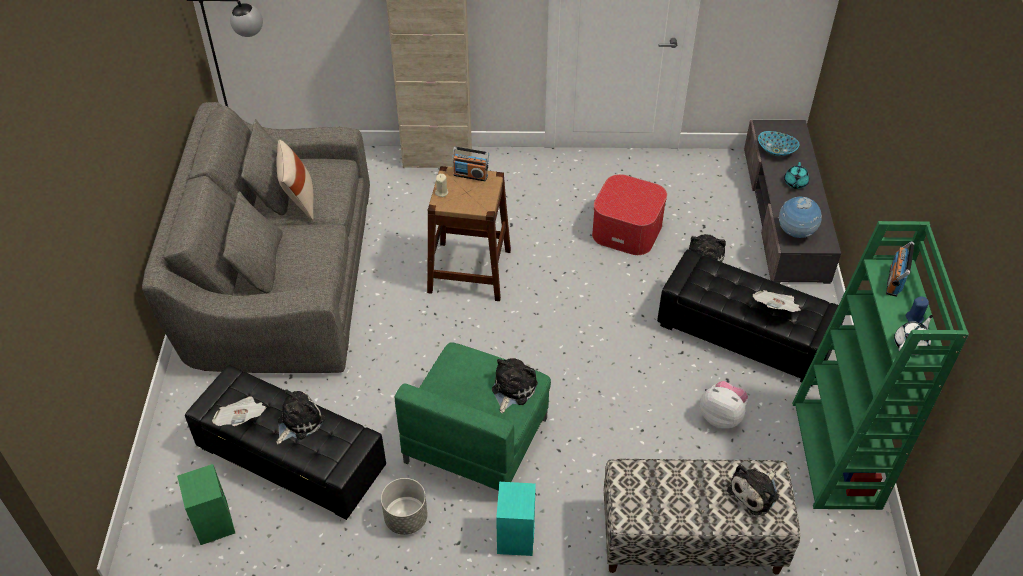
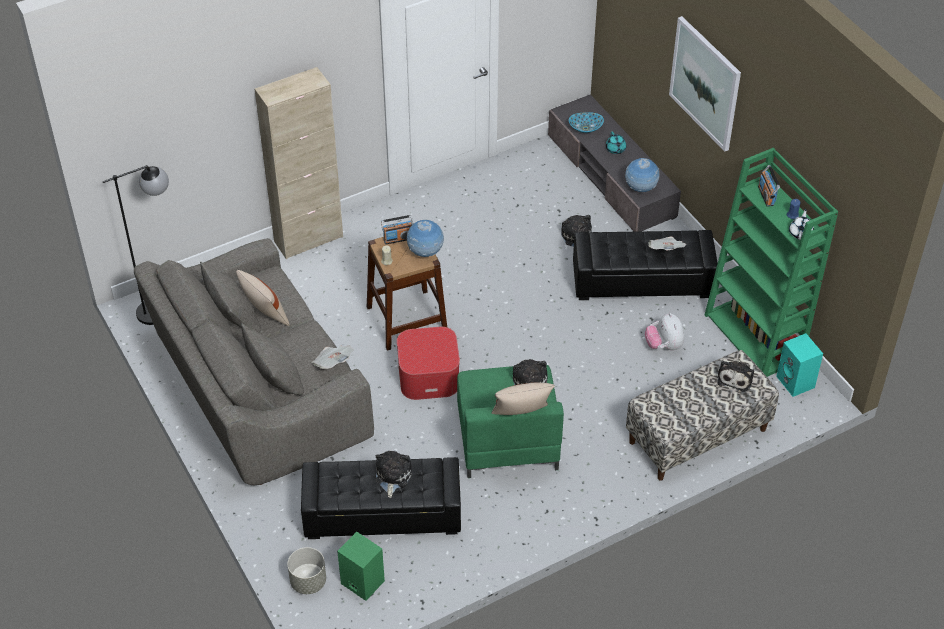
camera: 30 degrees left, 0 degrees up
(242, 419) = (350, 494): newspaper -> newspaper (333, 363)
(405, 518) = (498, 513): grey planter -> grey planter (308, 581)
(454, 420) = (521, 417): none -> beige pillow
(487, 200) = (425, 252): none -> globe
(517, 538) = (584, 489): turquoise speaker -> turquoise speaker (796, 382)
(627, 229) = (503, 236): ottoman -> ottoman (429, 375)
(721, 416) = (664, 345): plush toy -> plush toy turned 105 degrees counterclockwise
(894, 121) = (705, 83): none -> picture

